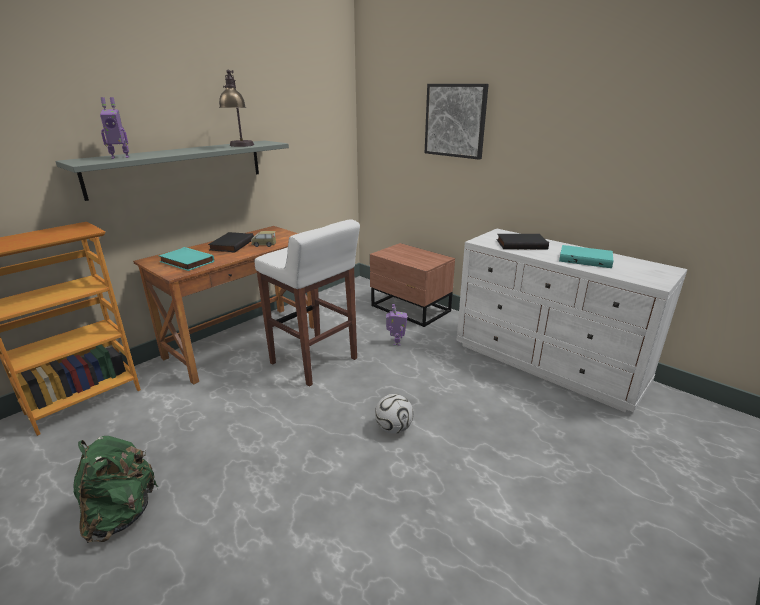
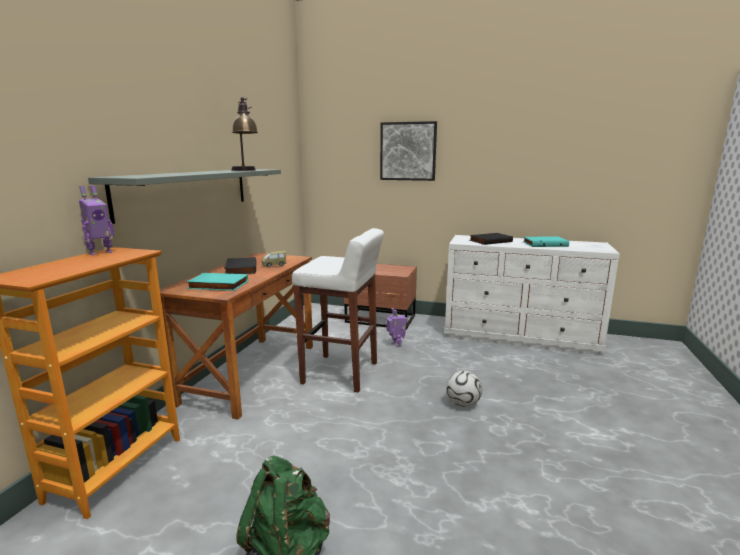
camera: 25 degrees left, 10 degrees down
(120, 157) = (158, 174): toy robot -> toy robot (100, 252)

